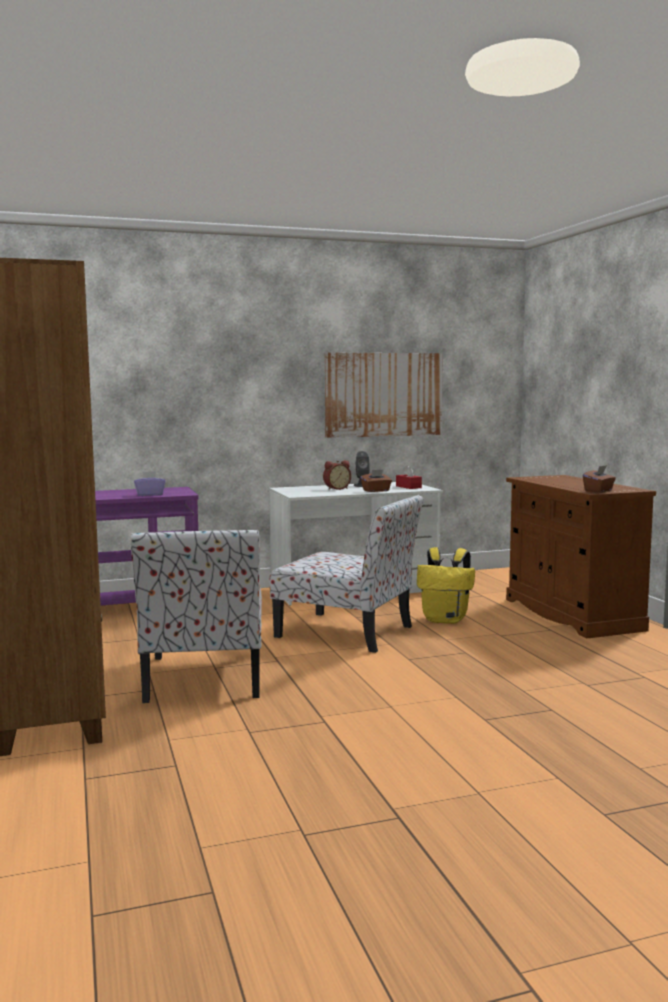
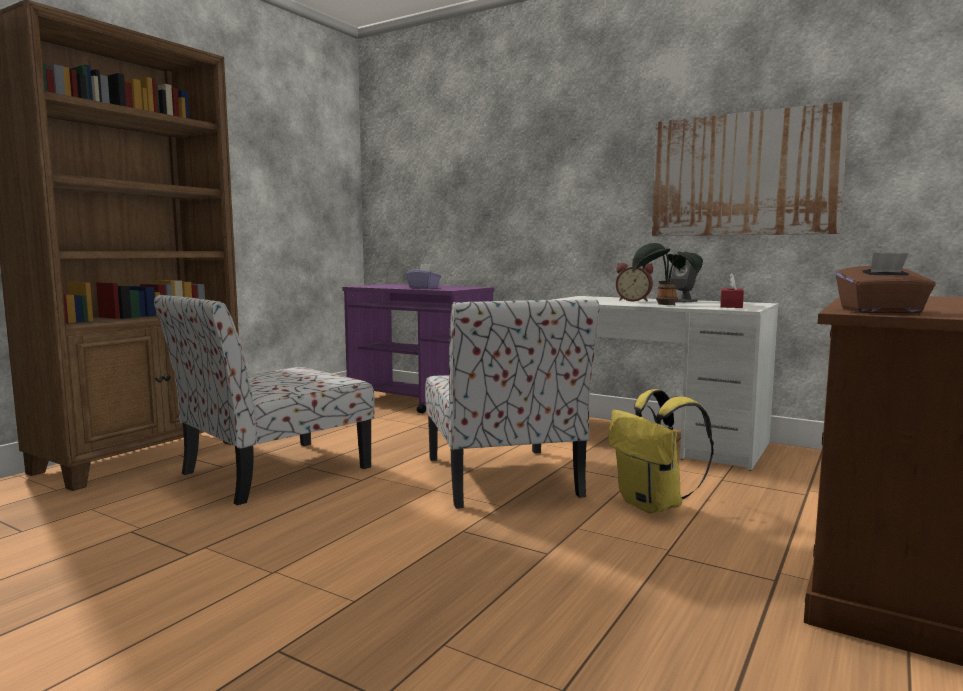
camera: 50 degrees right, 0 degrees up
(376, 491) = (664, 305): brown tissue box -> potted plant

